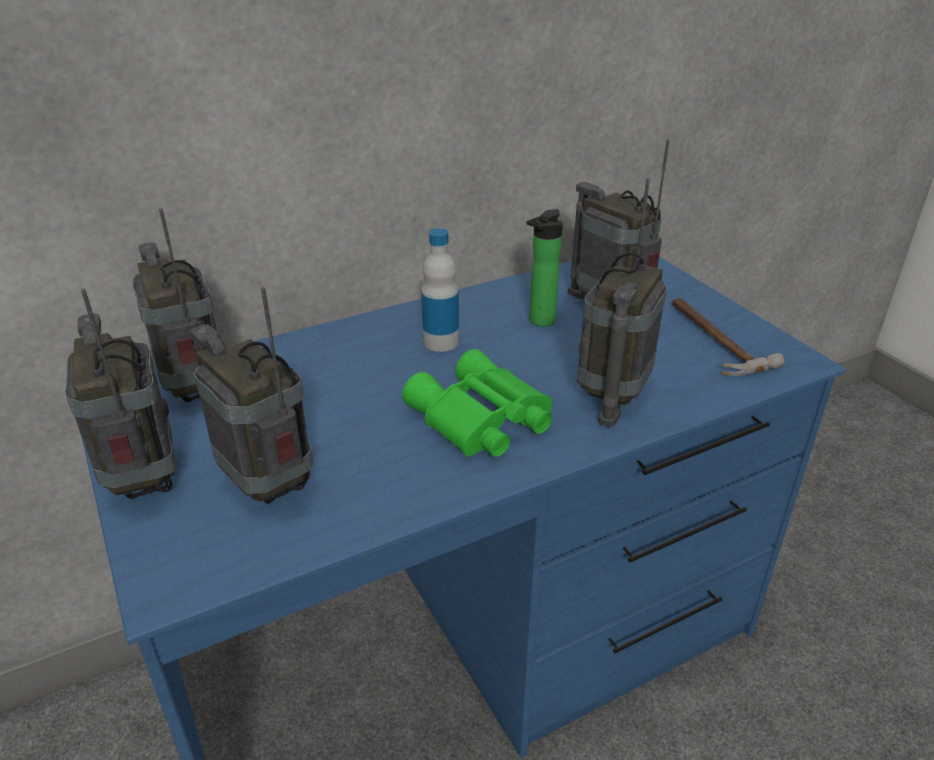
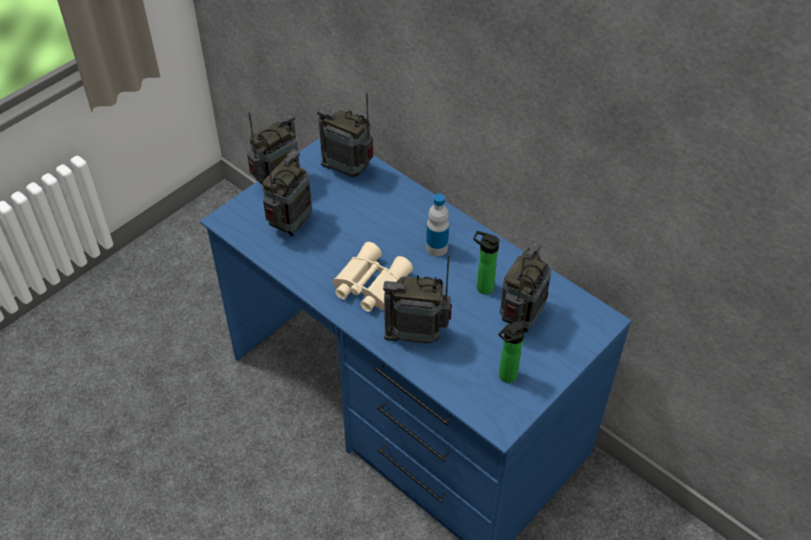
camera: 70 degrees right, 15 degrees up
(195, 389) = (349, 170): radio -> radio turned 105 degrees counterclockwise
(479, 420) = (369, 284): green binoculars -> beige binoculars
(712, 339) = (505, 377): hammer -> bottle

